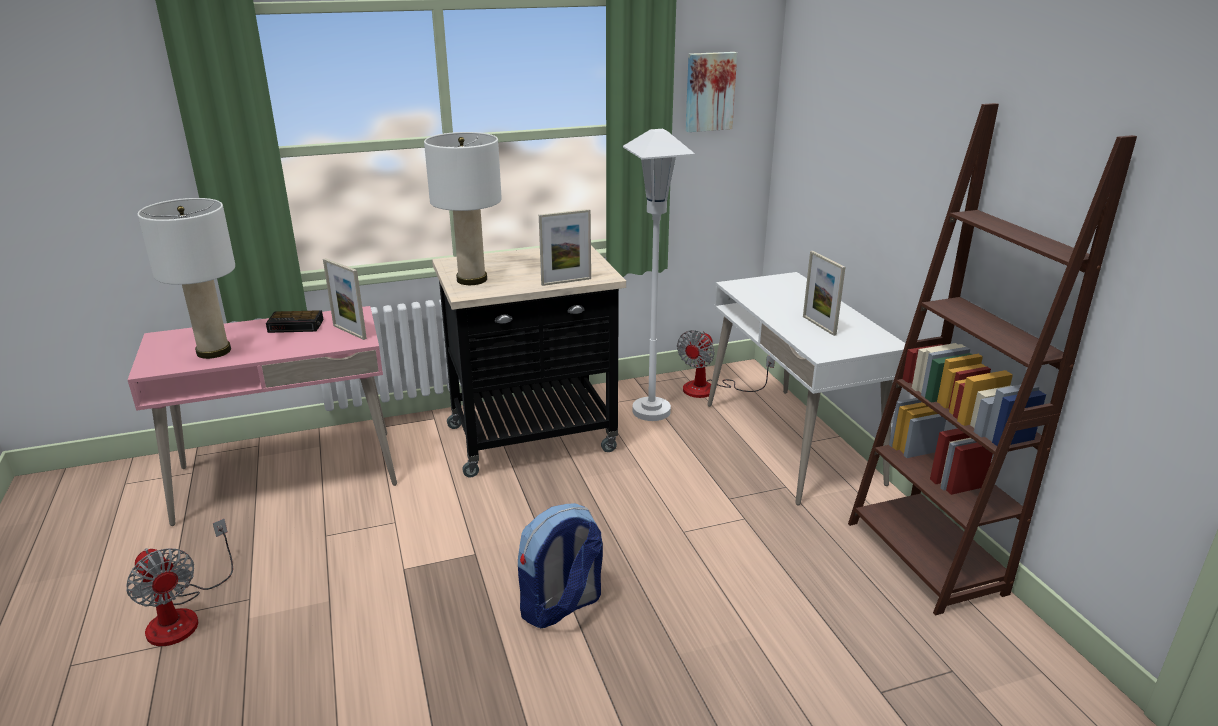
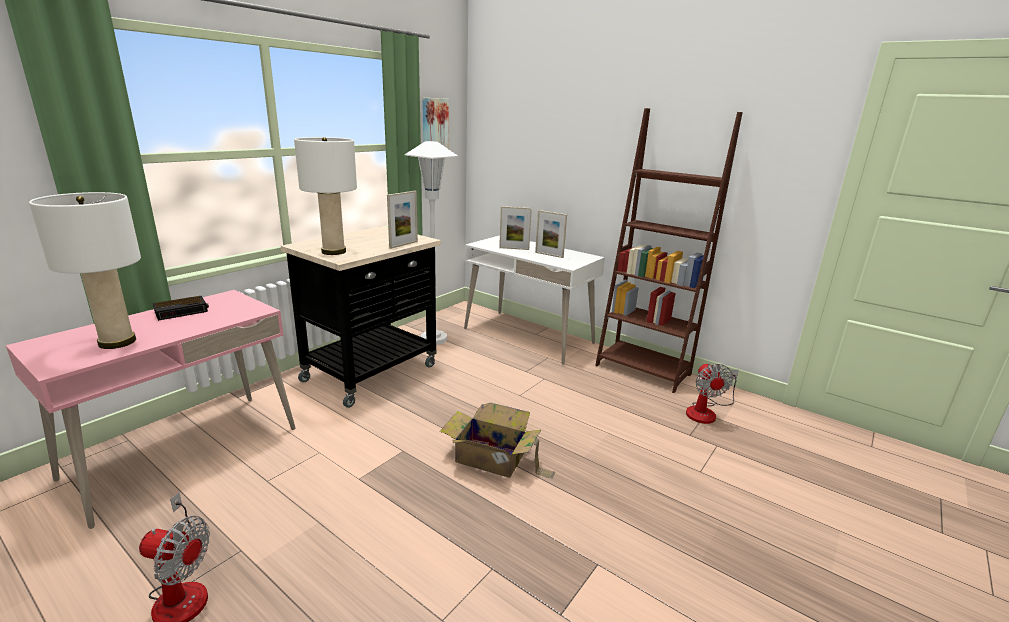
camera: 35 degrees left, 5 degrees down
(349, 332) = (241, 307): picture frame -> picture frame (514, 248)
(561, 607) = (492, 459): backpack -> cardboard box
(710, 389) = (456, 320): fan -> fan (706, 411)

